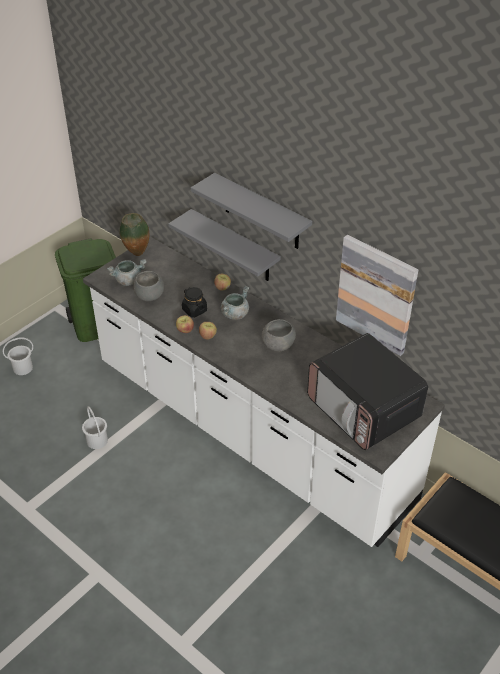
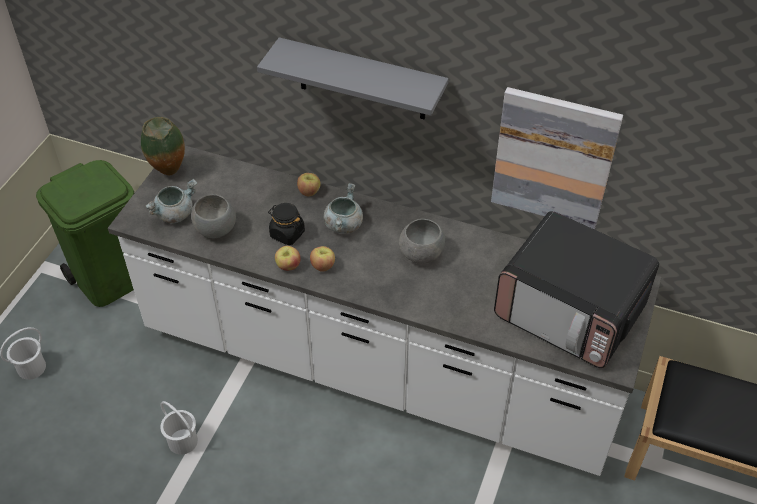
camera: 20 degrees left, 5 degrees up
(234, 246) = (318, 133): grey shelf -> none

